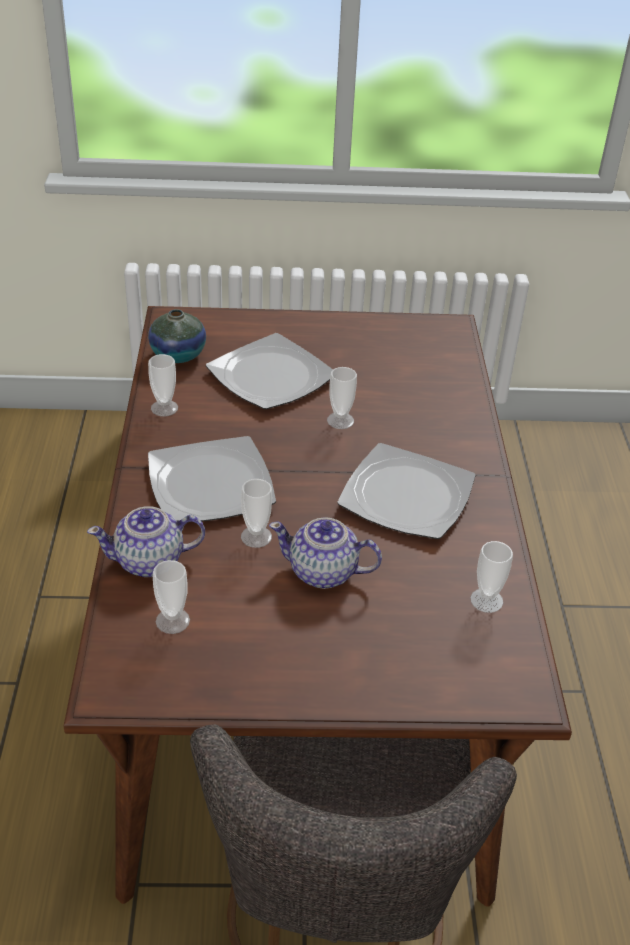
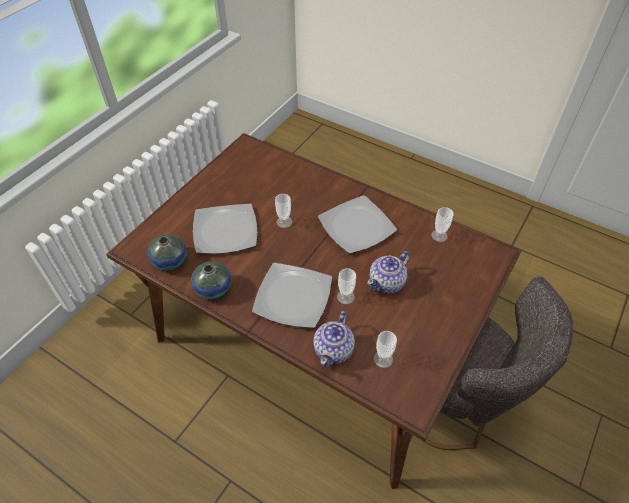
camera: 55 degrees left, 10 degrees up
(164, 408) = (213, 288): cup -> vase

